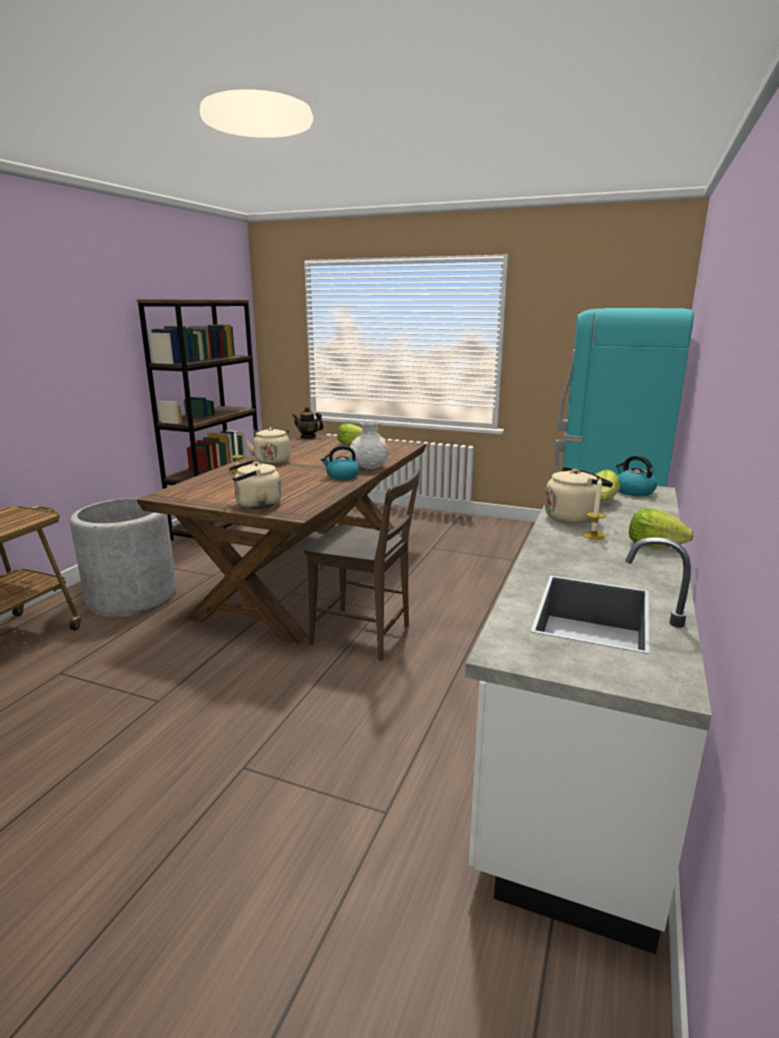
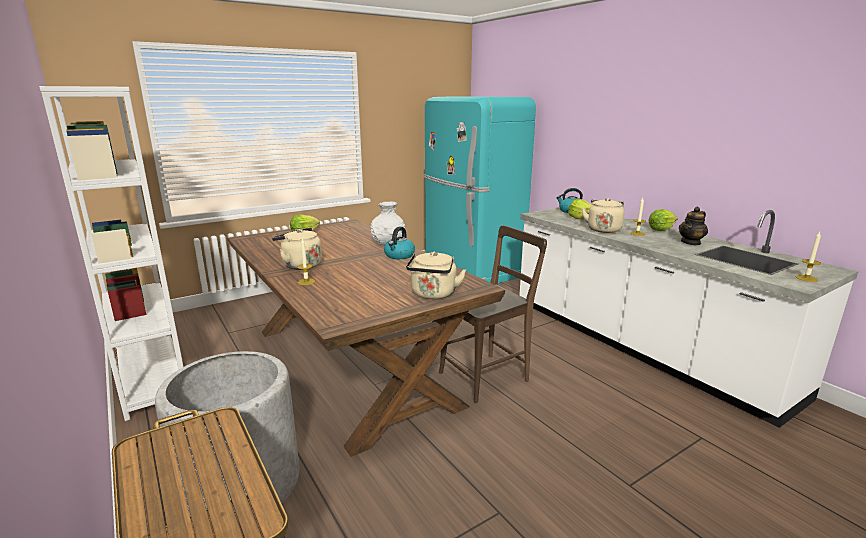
camera: 55 degrees left, 0 degrees up
(219, 525) = (151, 378): brown bookcase -> white bookcase
(308, 437) = (244, 239): teapot -> teapot (691, 242)
(555, 659) = (806, 278): none -> candle

